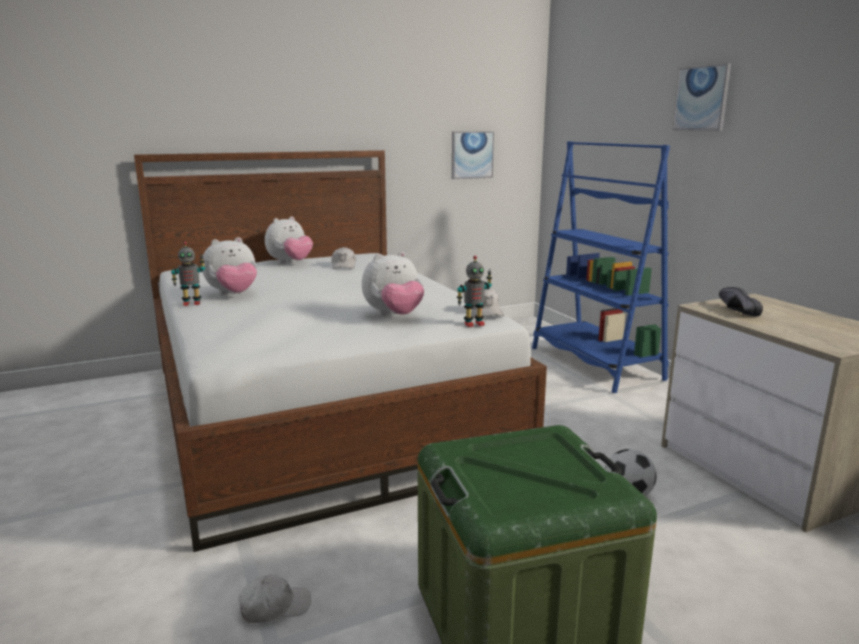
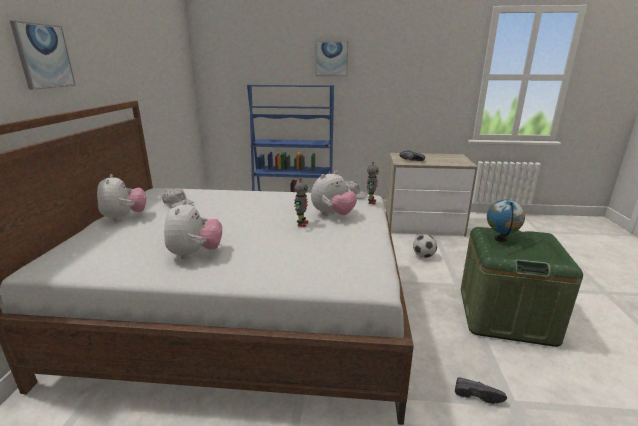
camera: 60 degrees left, 5 degrees up
(192, 303) = (196, 276): toy robot -> toy robot (301, 224)
(274, 607) = (477, 394): white cap -> black shoe
(394, 315) = (333, 215): plush toy -> plush toy turned 45 degrees clockwise
(472, 155) = (170, 98): picture -> picture (44, 56)
(533, 451) = (501, 239): none -> globe

